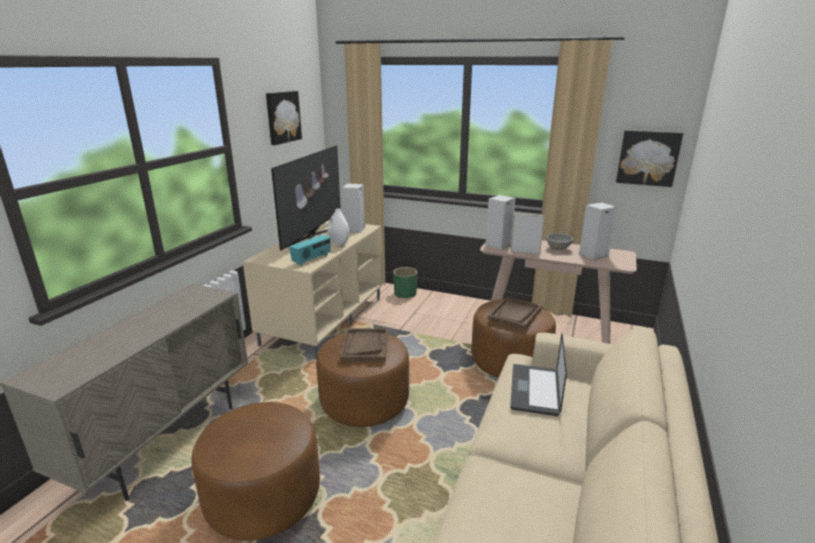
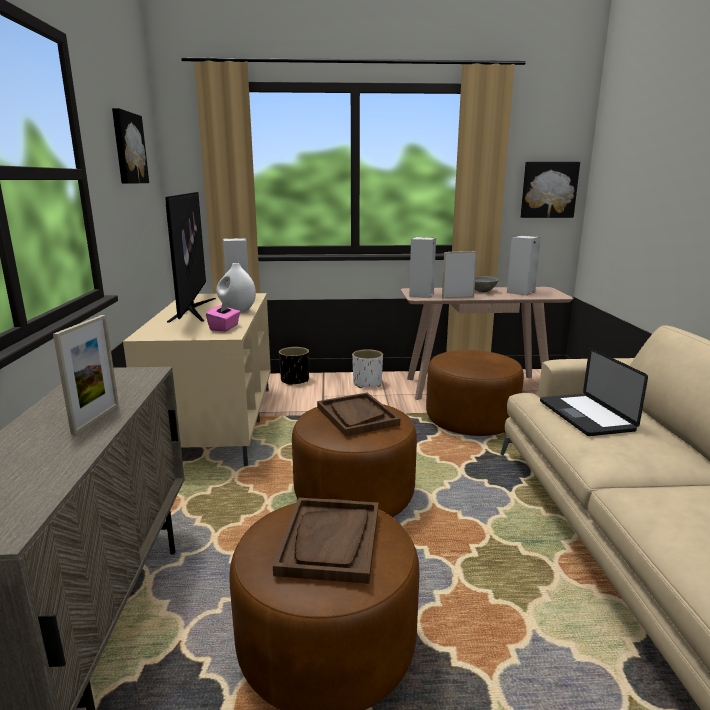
camera: 25 degrees left, 5 degrees down
(160, 326) = (96, 418): none -> picture frame
(312, 259) = (224, 328): radio -> pink tissue box
(405, 294) = (295, 380): green planter -> black planter
(457, 308) = (367, 384): none -> white planter
(515, 314) = (479, 360): brown tray -> brown tray (330, 541)

